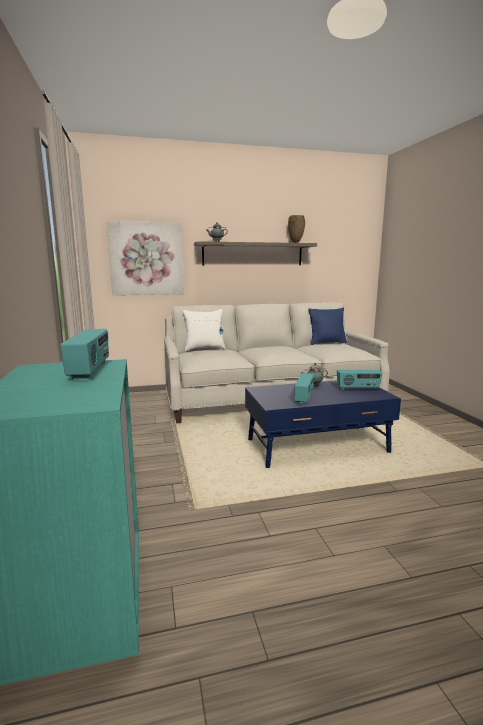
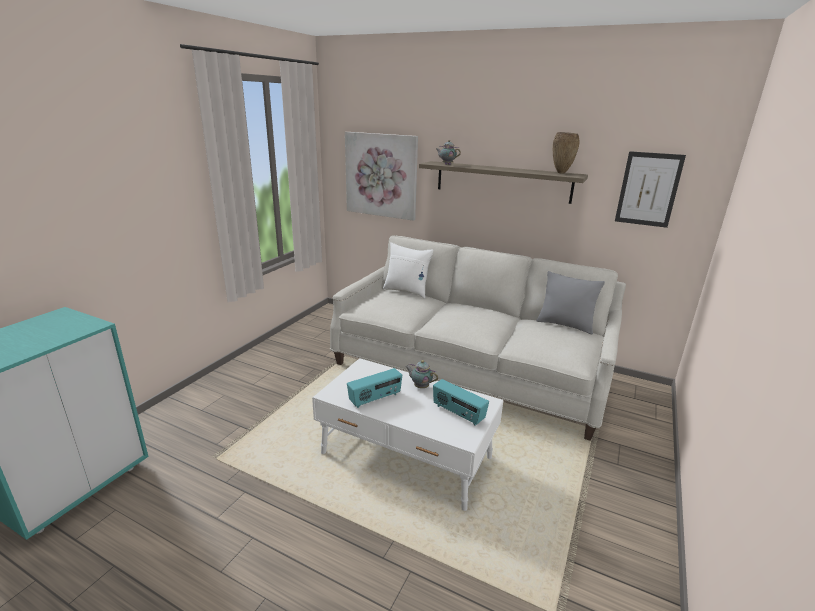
camera: 40 degrees right, 10 degrees up
(90, 371) = (62, 331): radio -> none
(317, 446) = (407, 455): blue coffee table -> white coffee table
(327, 343) = (565, 325): blue pillow -> grey pillow
(342, 251) = (648, 189): none -> picture

